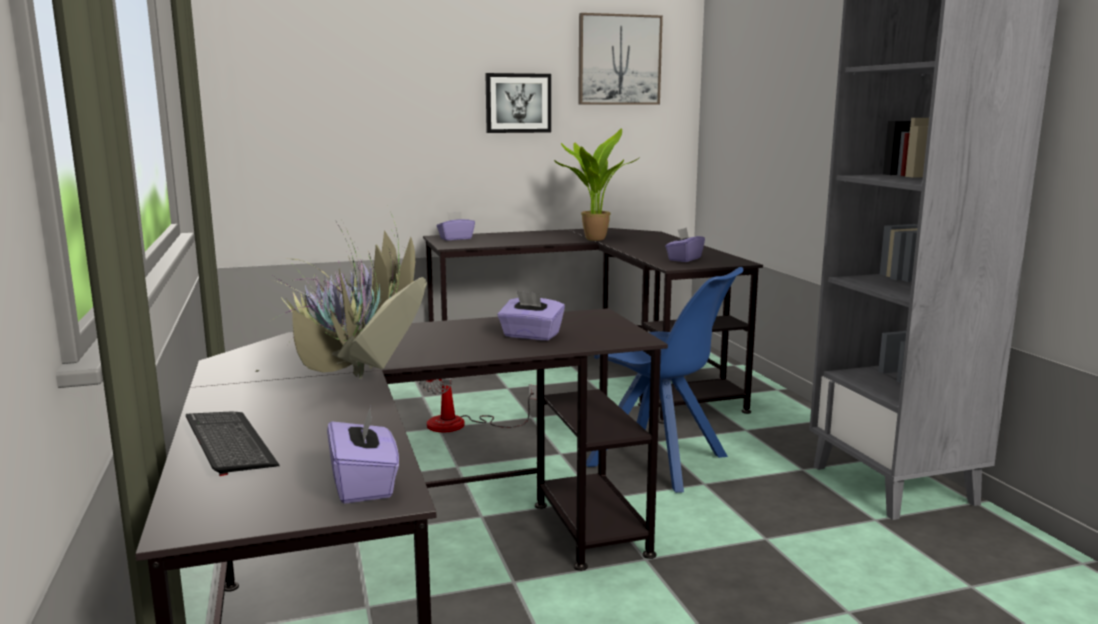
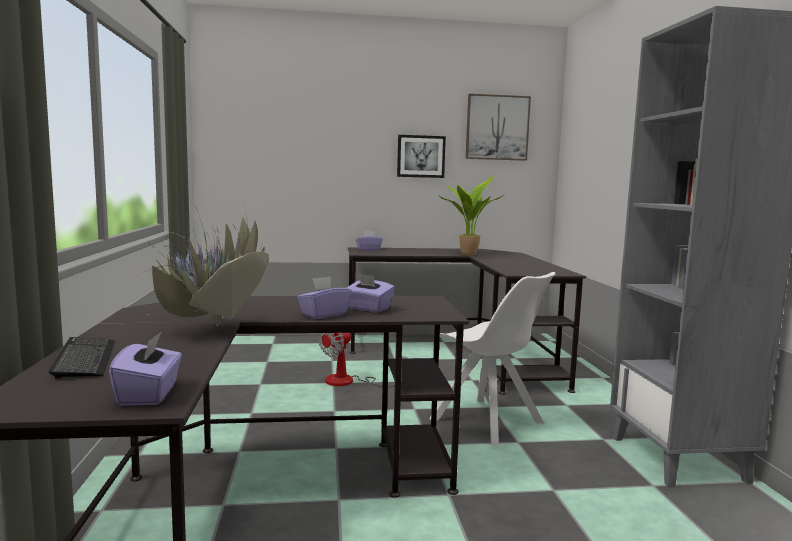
camera: 10 degrees right, 5 degrees down
(660, 462) = (489, 422): blue chair -> white chair
(684, 259) = (526, 269): purple tissue box -> purple tissue box (324, 314)

